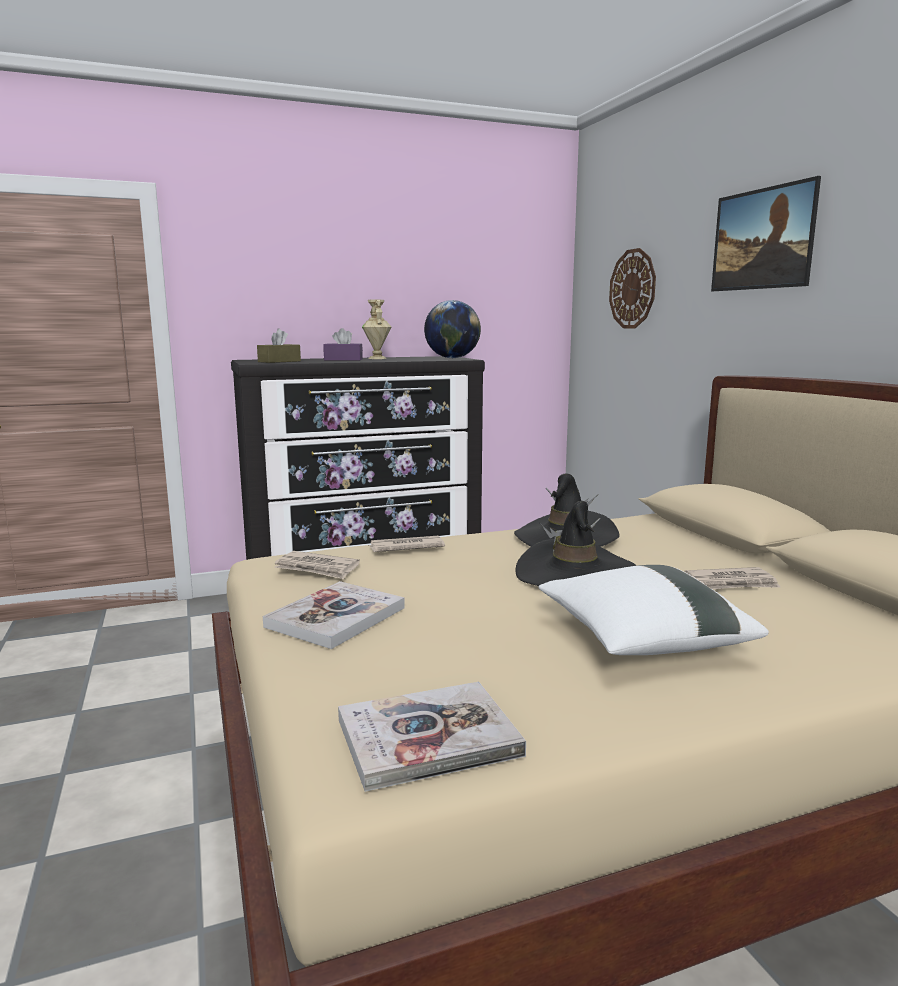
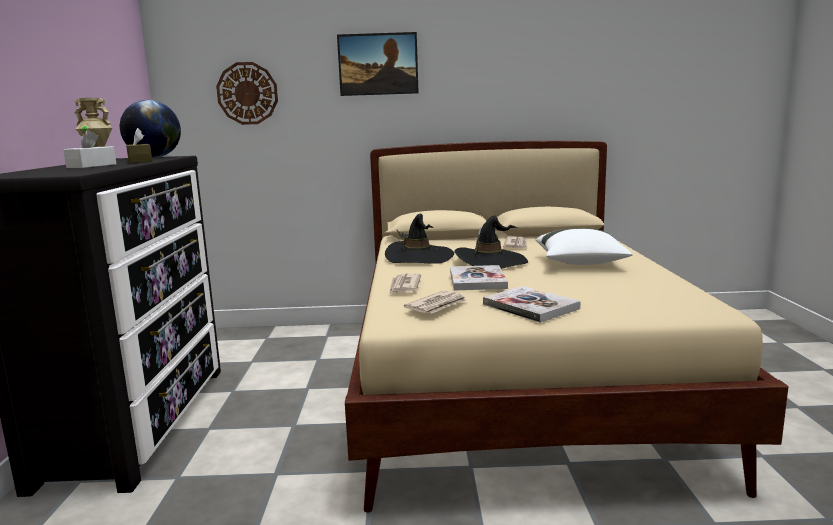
camera: 70 degrees left, 0 degrees up
(279, 361) = (63, 172): brown tissue box -> brown tissue box (140, 161)
(343, 359) = (92, 166): purple tissue box -> white tissue box
(428, 737) = (679, 298): book -> book (477, 280)

